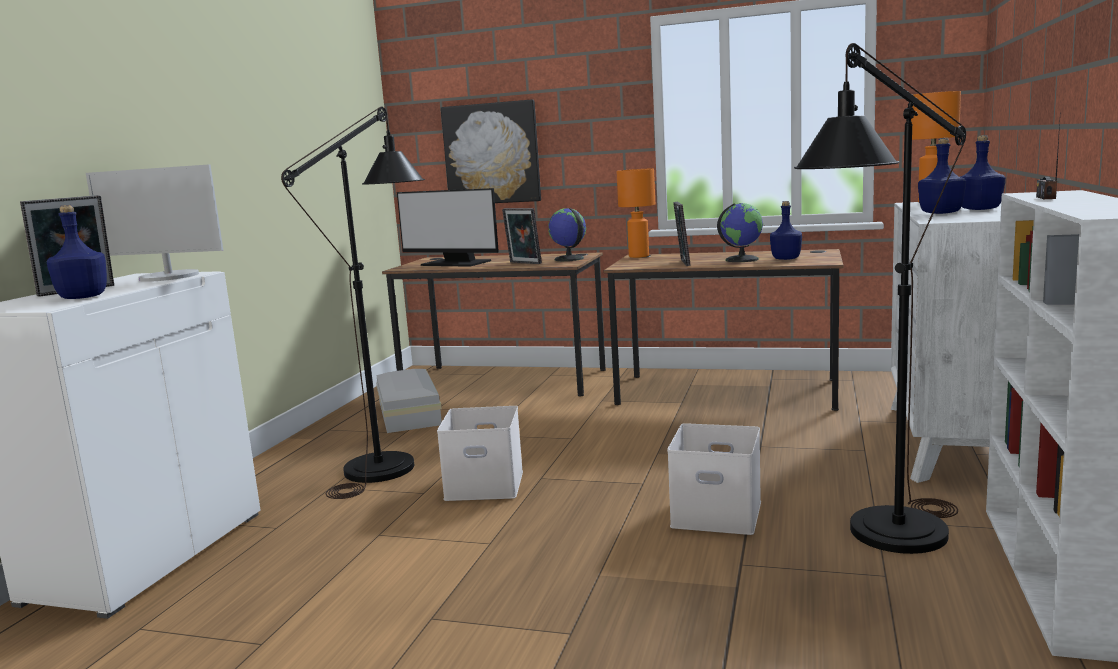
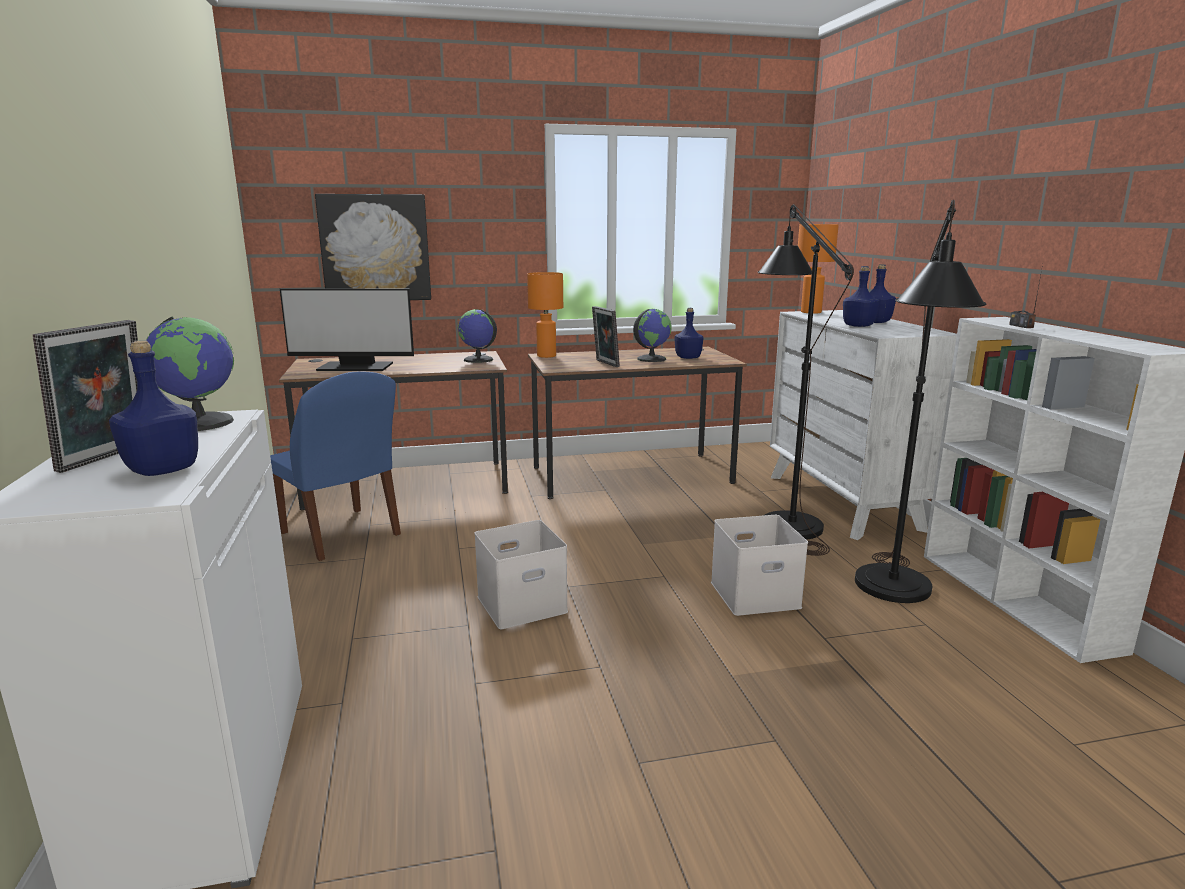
camera: 30 degrees left, 5 degrees up
(169, 277) = (200, 422): monitor -> globe
(391, 461) = (388, 595): black floor lamp -> black floor lamp (785, 520)
(407, 414) = (341, 535): white storage box -> blue chair
(523, 263) = (438, 366): picture frame -> none

